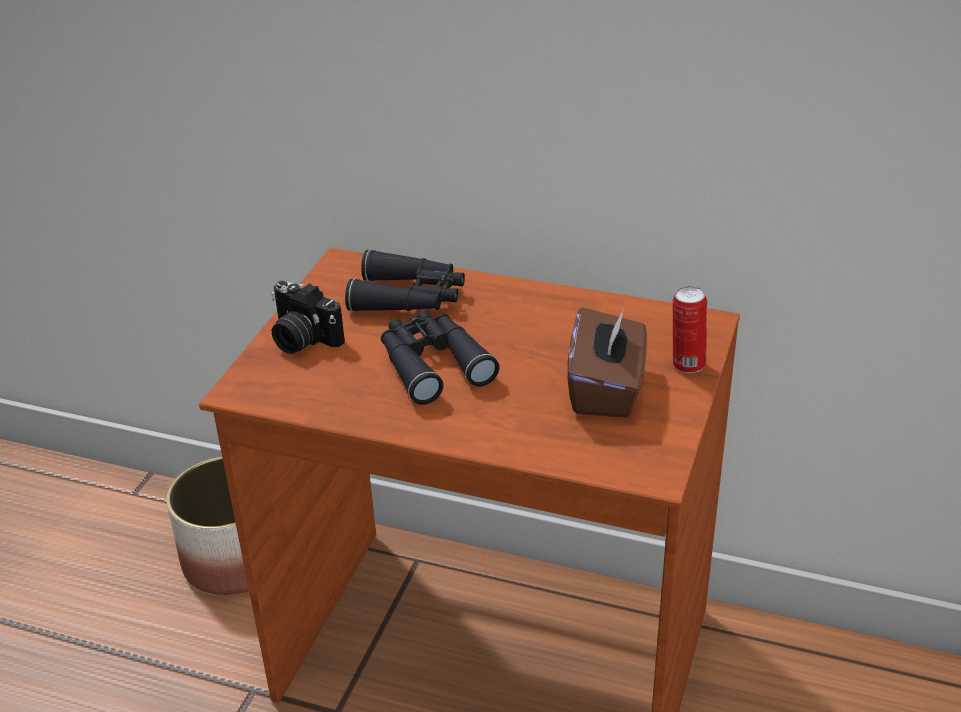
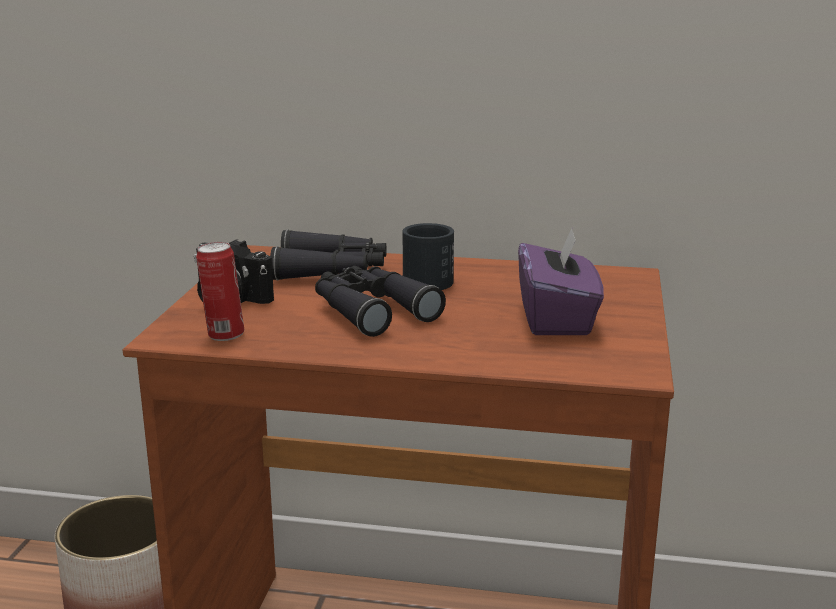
camera: 10 degrees left, 15 degrees down
(501, 317) = (429, 278): none -> black mug
(606, 390) = (557, 319): brown tissue box -> purple tissue box
(686, 365) = (627, 300): can -> can (223, 335)

